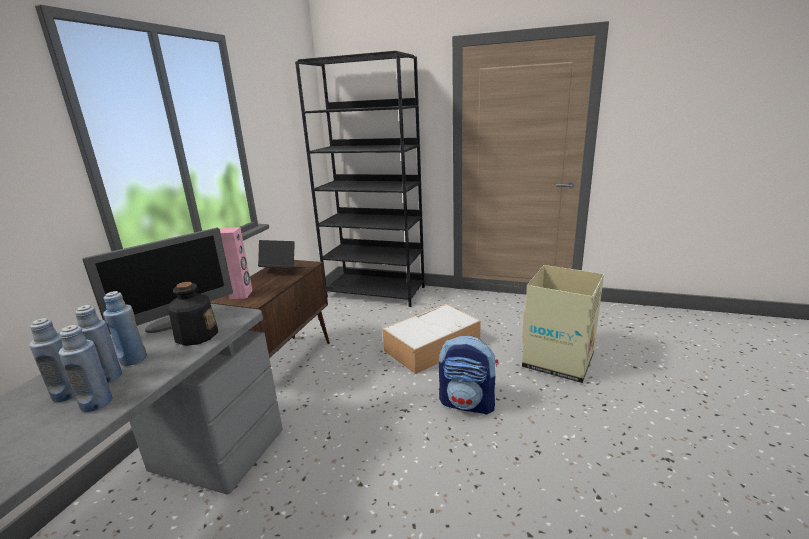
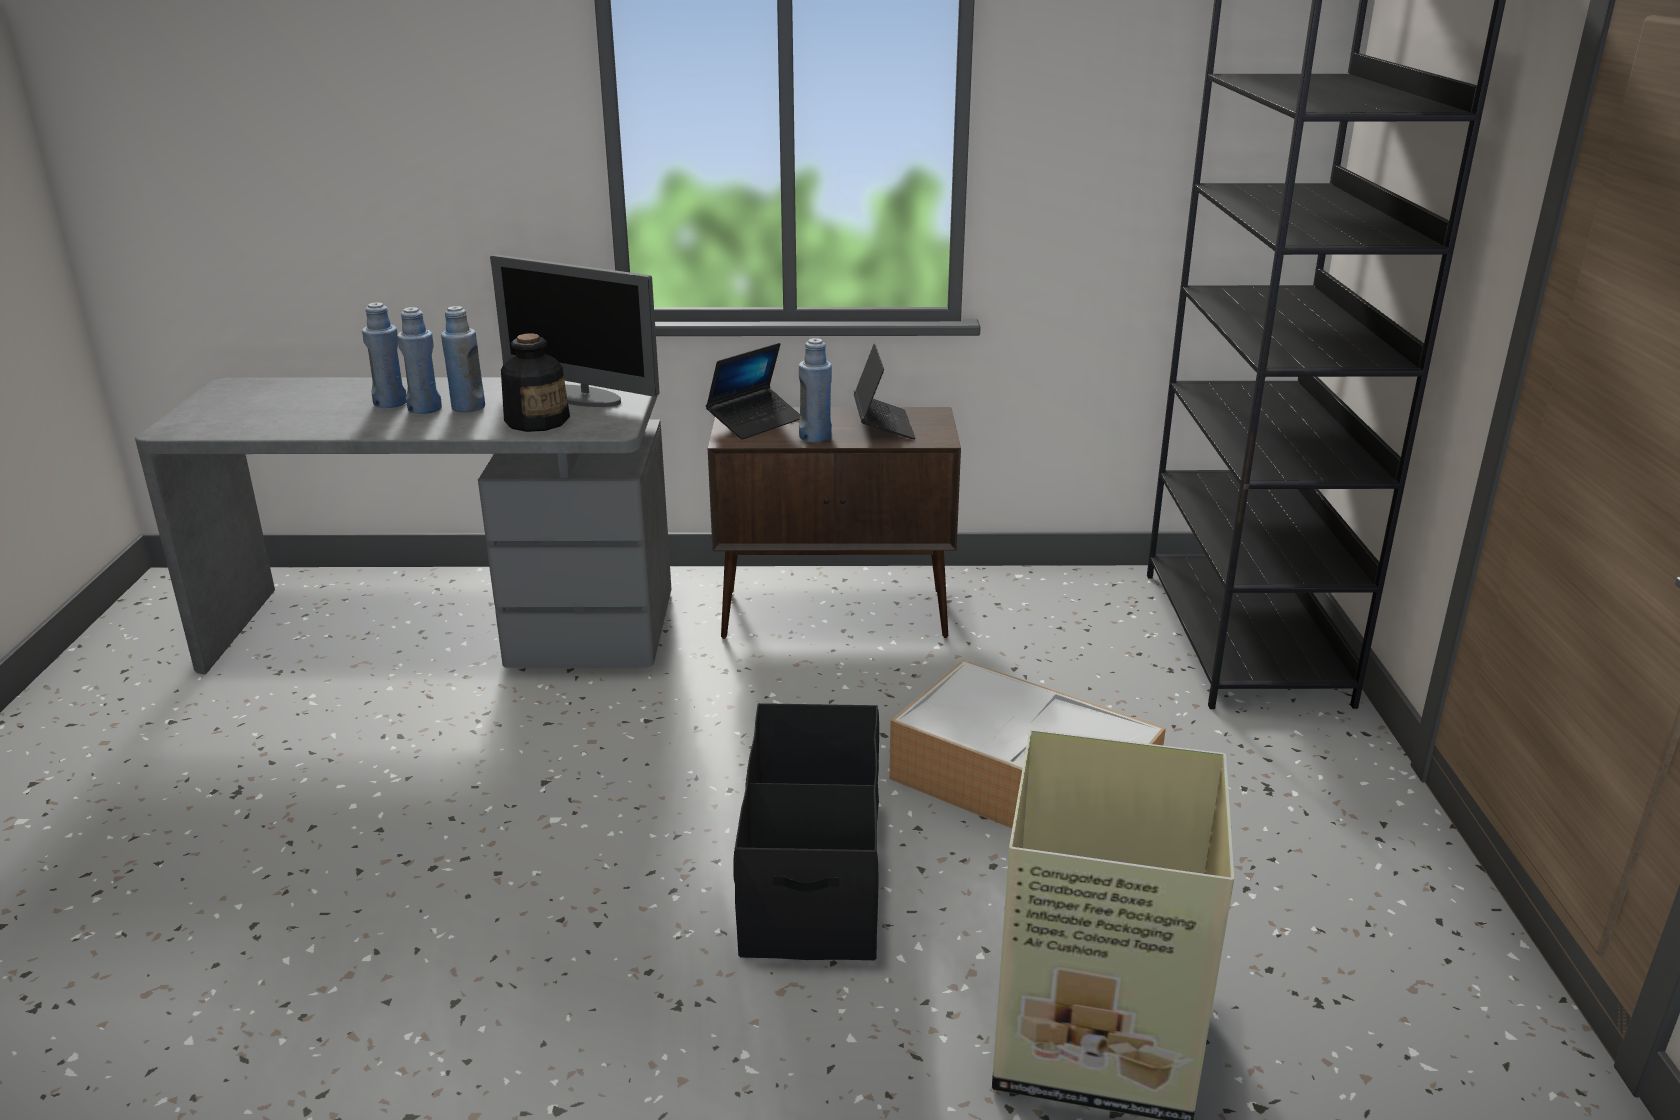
camera: 70 degrees right, 5 degrees up
(96, 403) = (370, 422): blue bottle -> blue bottle (815, 437)
(241, 294) = (755, 422): pink speaker -> laptop
(468, 403) = (811, 876): backpack -> black storage box

